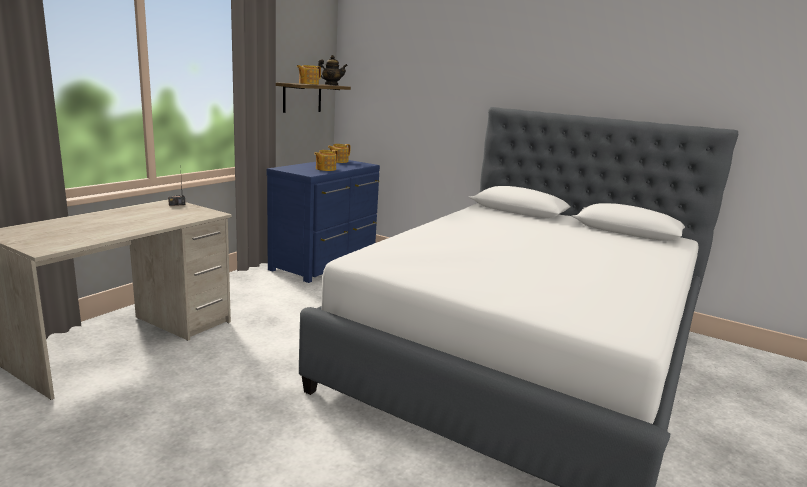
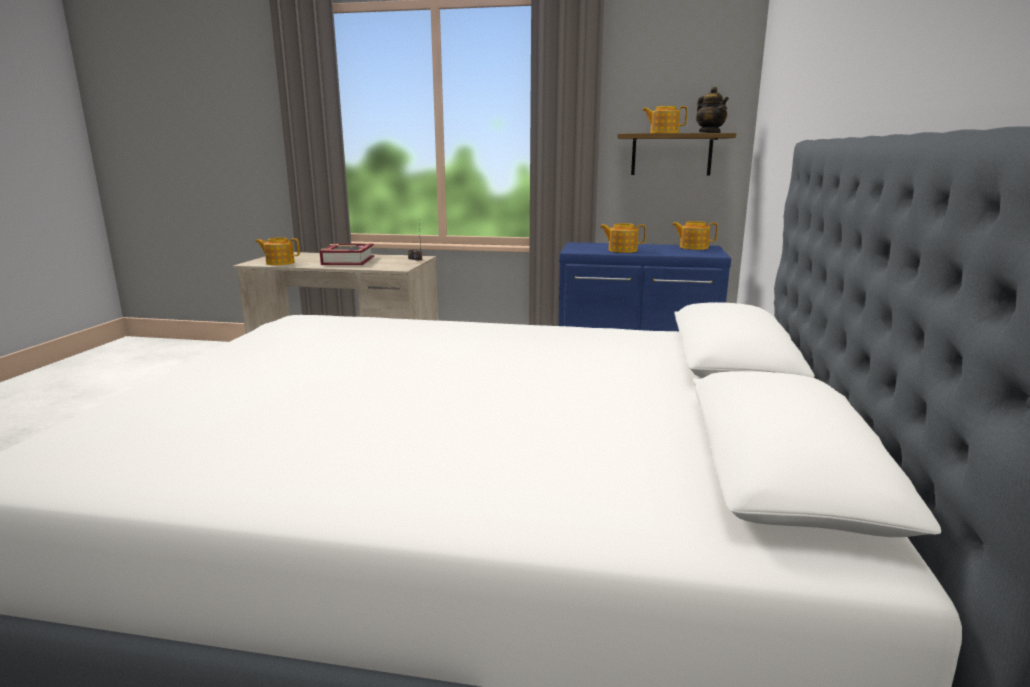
camera: 70 degrees right, 0 degrees up
(74, 240) = (279, 263): none -> teapot
(130, 220) = (347, 261): none -> book

